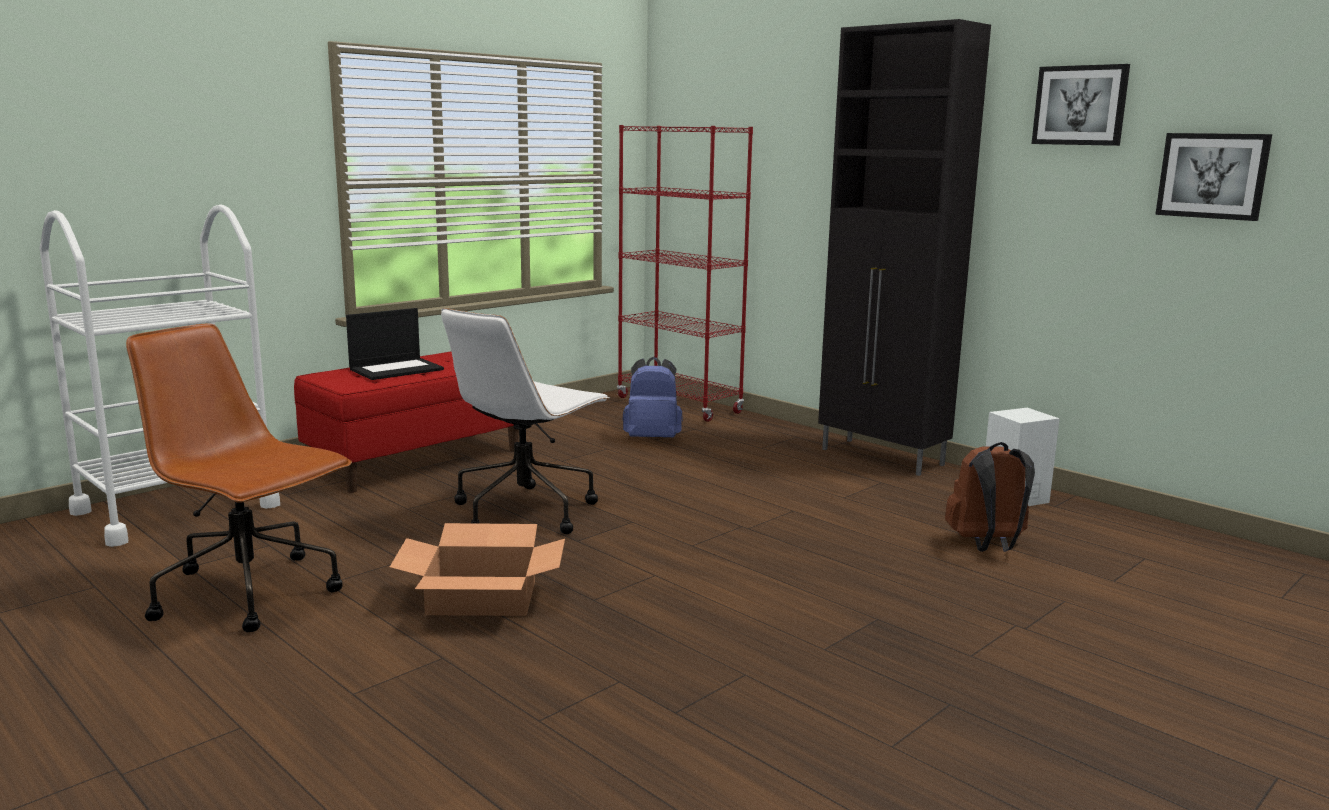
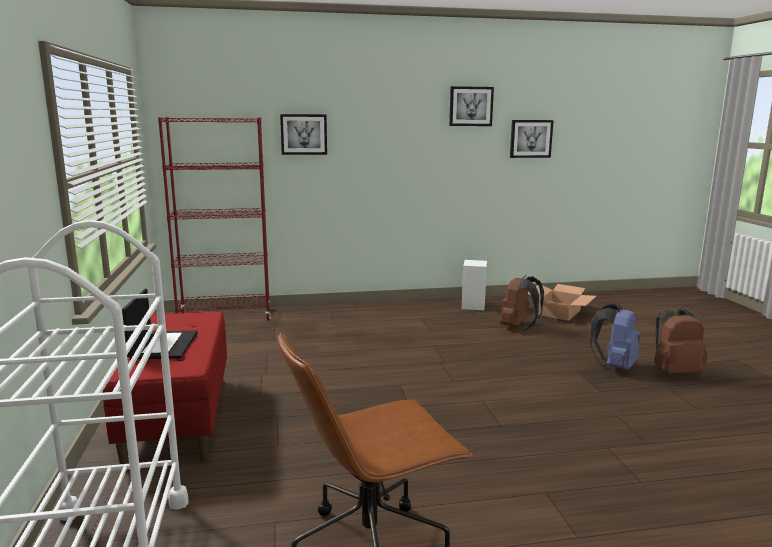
camera: 55 degrees left, 0 degrees up
(482, 598) = (468, 458): cardboard box -> cardboard box (559, 312)
(525, 511) = (341, 408): white office chair -> none
(652, 438) = (271, 340): blue backpack -> blue backpack (614, 366)
(808, 153) = (303, 134): none -> picture
(883, 457) = (389, 307): black cabinet -> none
(1043, 706) = (674, 372): none -> brown backpack

